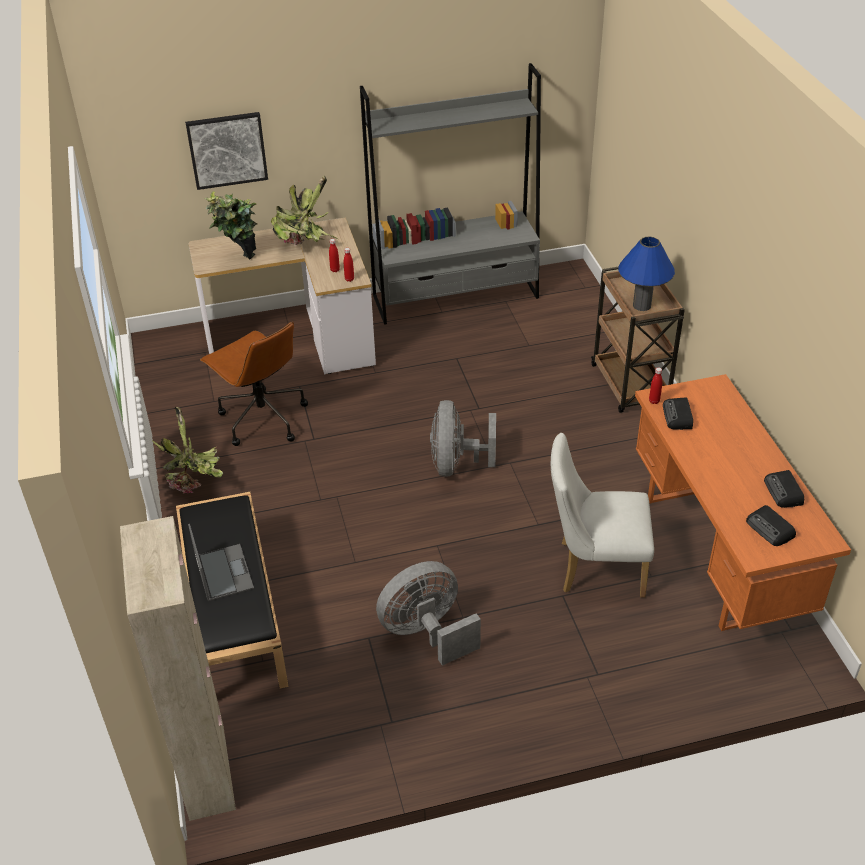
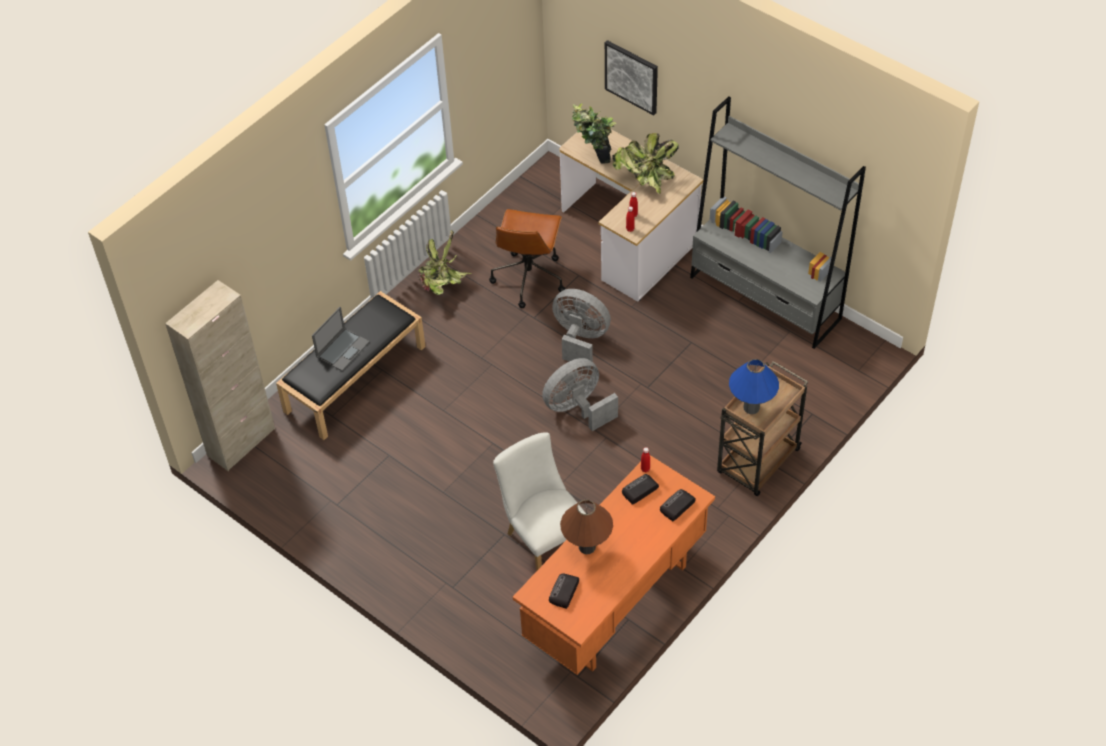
camera: 55 degrees right, 10 degrees up
(427, 633) = (416, 481): grey fan -> grey fan (580, 339)
(721, 485) = (587, 547): none -> brown table lamp
(784, 492) = (608, 585): radio -> radio (677, 506)

